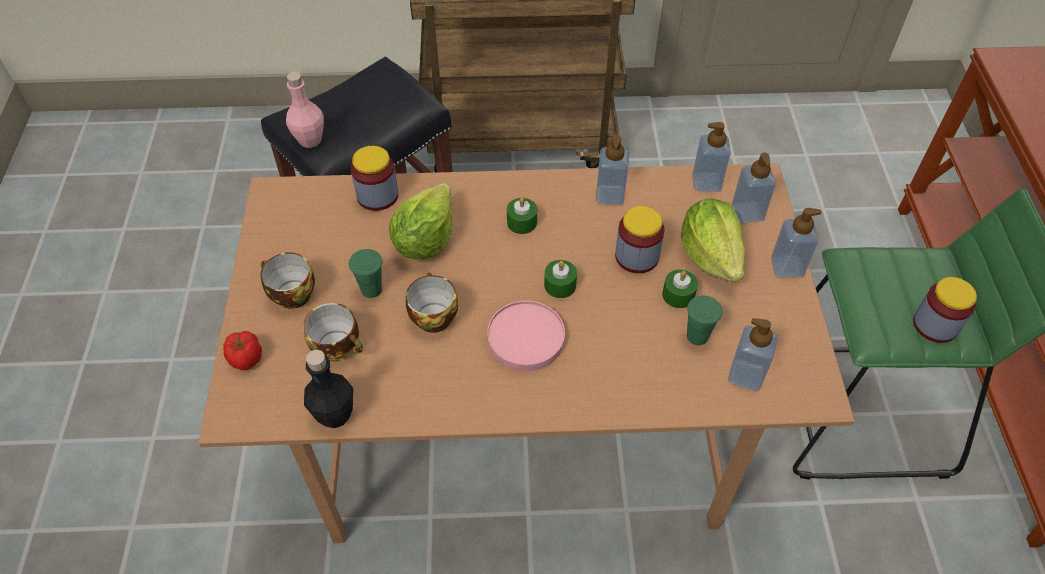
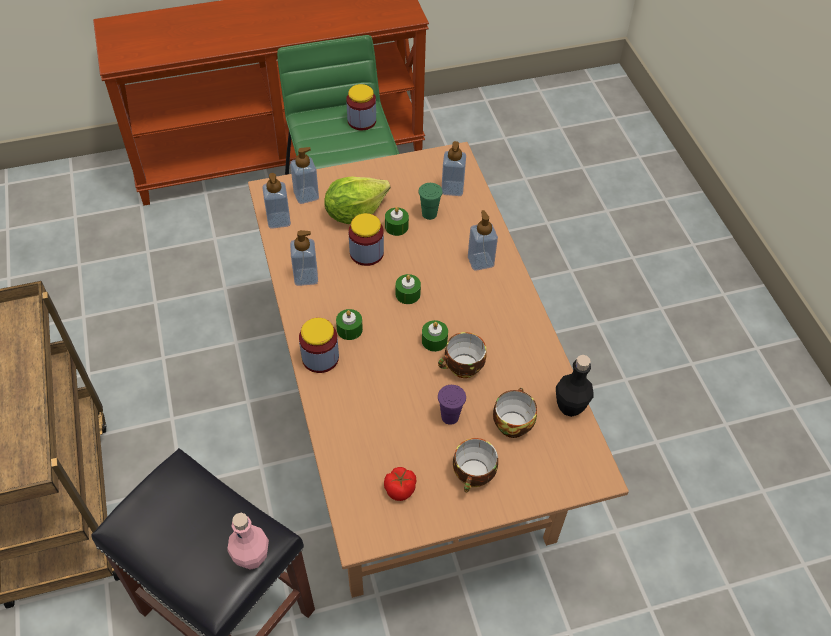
camera: 105 degrees left, 0 degrees up
(246, 359) = (547, 485): tomato -> tomato (400, 489)
(371, 289) = (450, 417): green cup -> purple cup
(377, 195) = (343, 443): jar -> jar (320, 358)
(425, 240) = (387, 392): lettuce -> none
(481, 297) = (434, 341): none -> green candle
(526, 339) = (463, 306): pink plate -> none
(787, 267) = (354, 173): soap dispenser -> soap dispenser (480, 261)

